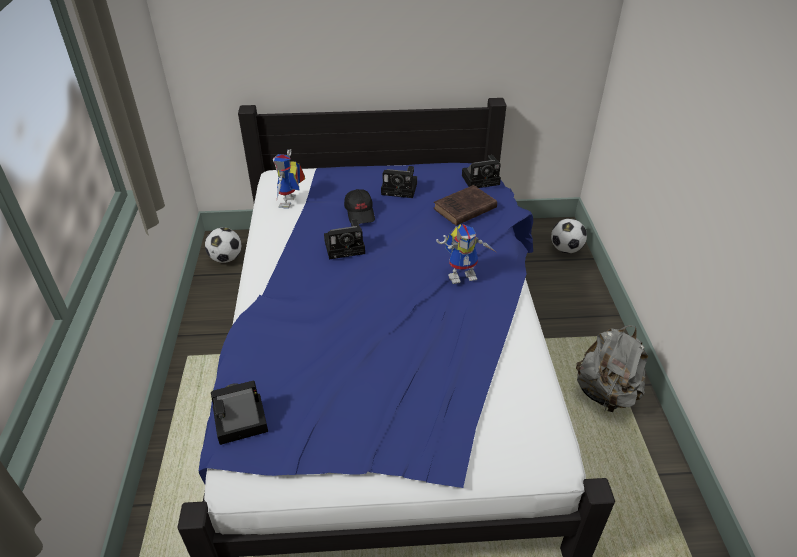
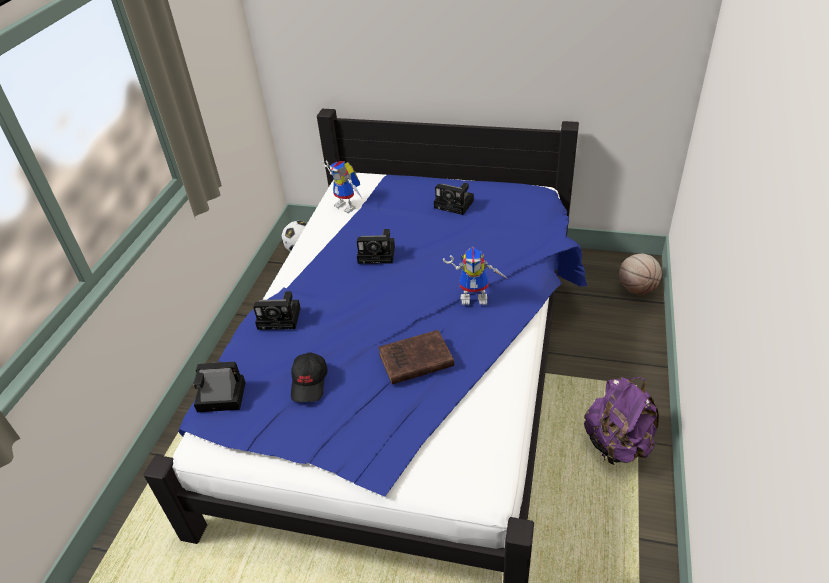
camera: 20 degrees right, 0 degrees up
(290, 203) = (348, 206): toy robot -> toy robot turned 75 degrees counterclockwise
(360, 213) = (406, 223): black cap -> black cap (310, 383)
(463, 209) = (507, 232): brown book -> brown book (414, 361)
(482, 179) = (541, 204): camera -> camera (281, 318)
(566, 249) = (637, 288): football -> basketball
(606, 393) = (617, 445): grey backpack -> purple backpack

